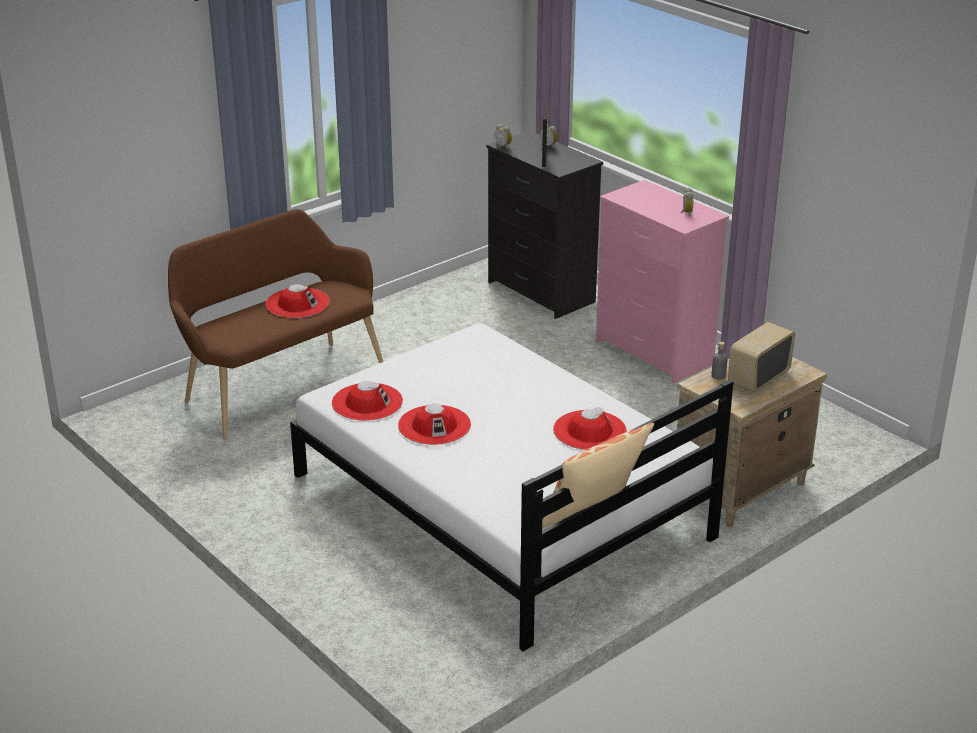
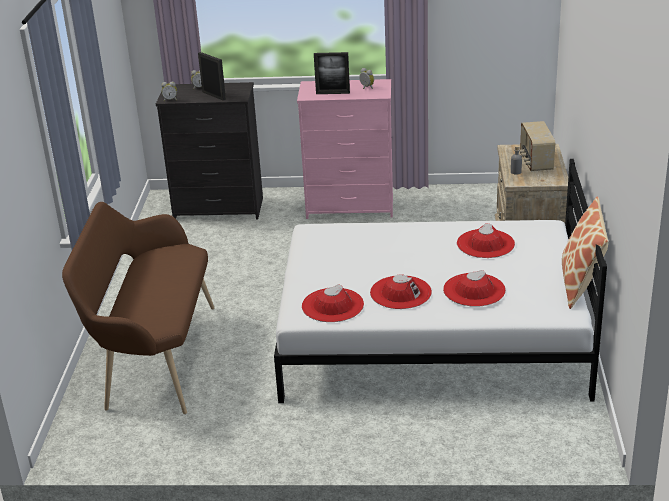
camera: 45 degrees left, 0 degrees up
(297, 303) = (158, 276): red hat -> red hat (474, 290)
(645, 204) = (333, 93): none -> picture frame

